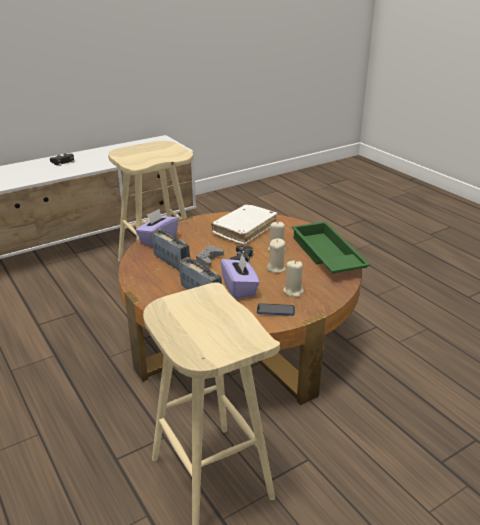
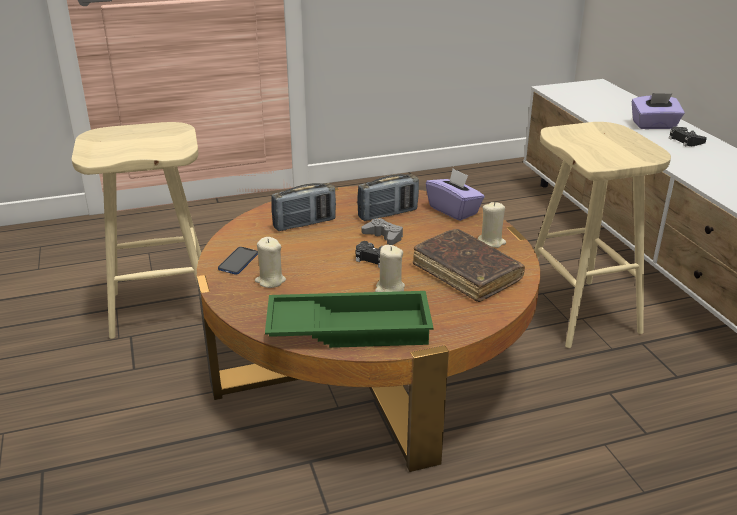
camera: 105 degrees right, 0 degrees up
(239, 288) = (301, 247): purple tissue box -> purple tissue box (654, 125)
(244, 229) = (466, 273): white book -> brown book
(276, 268) = (335, 279): beige candle -> beige candle (491, 242)

